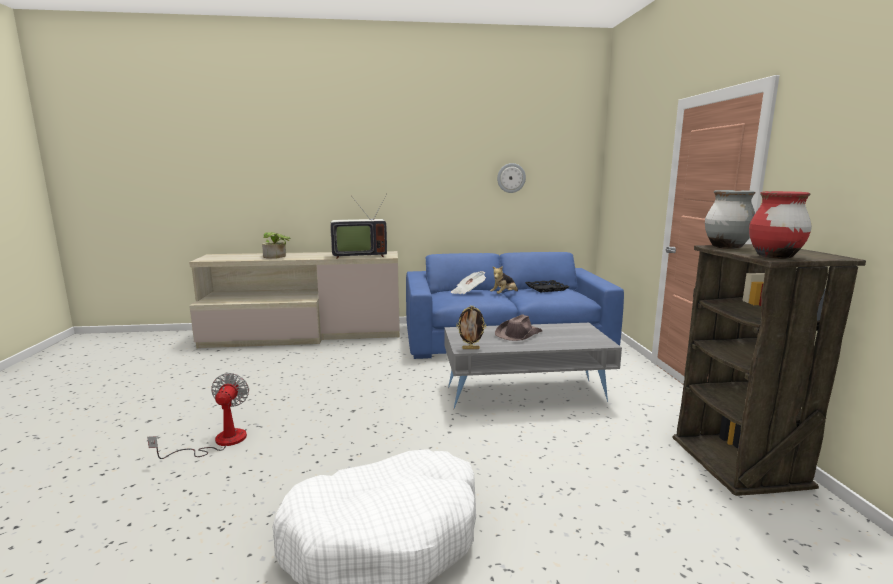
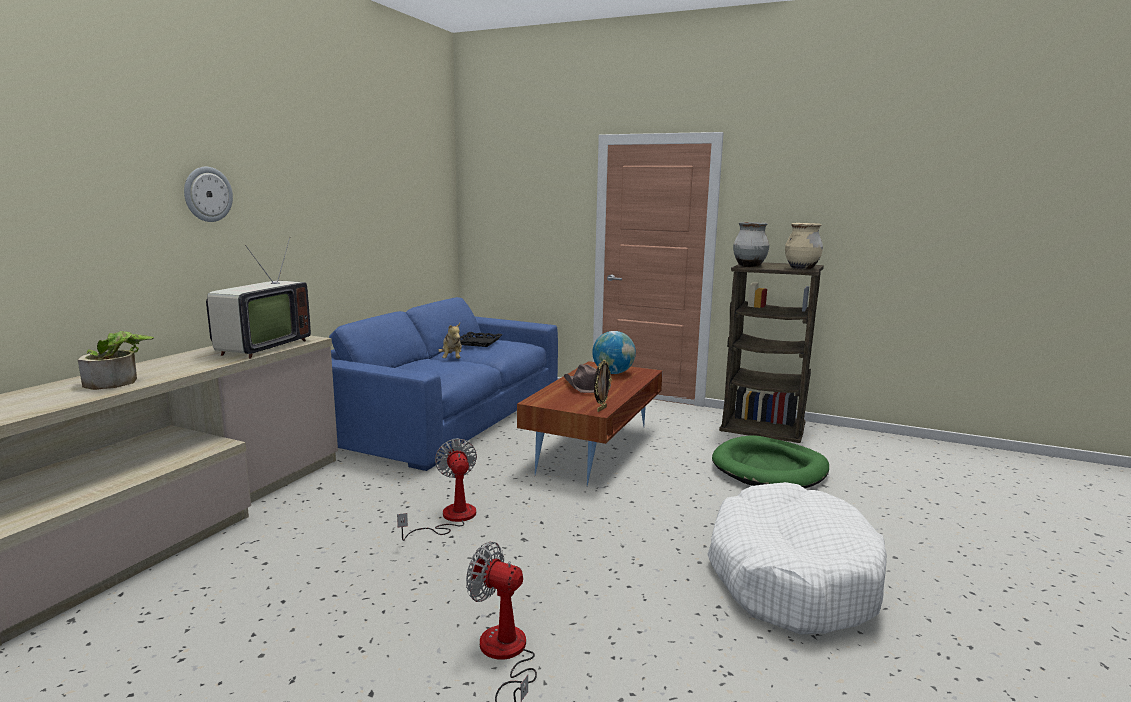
camera: 60 degrees left, 0 degrees up
(360, 383) = (450, 518): none -> fan
(468, 292) = (426, 365): newspaper -> none
(511, 178) = (387, 208): wall clock -> wall clock (207, 194)
(525, 394) = (593, 449): grey coffee table -> brown coffee table
(572, 334) = (613, 373): none -> globe
(619, 486) = (769, 468): none -> green dog bed
(774, 256) = (801, 268): red vase -> beige vase

